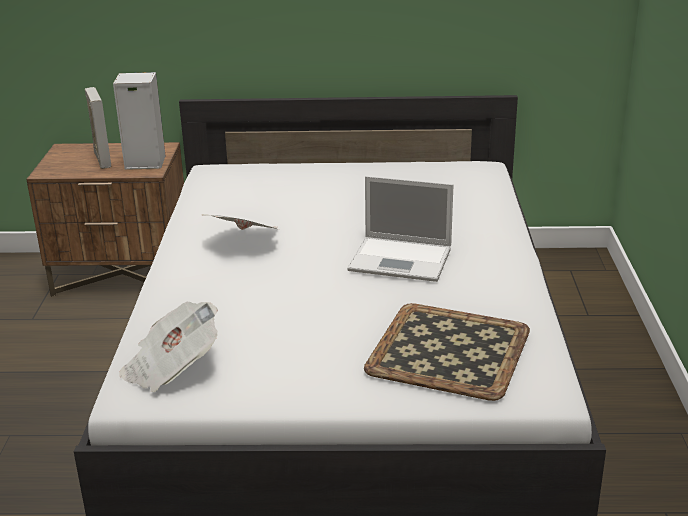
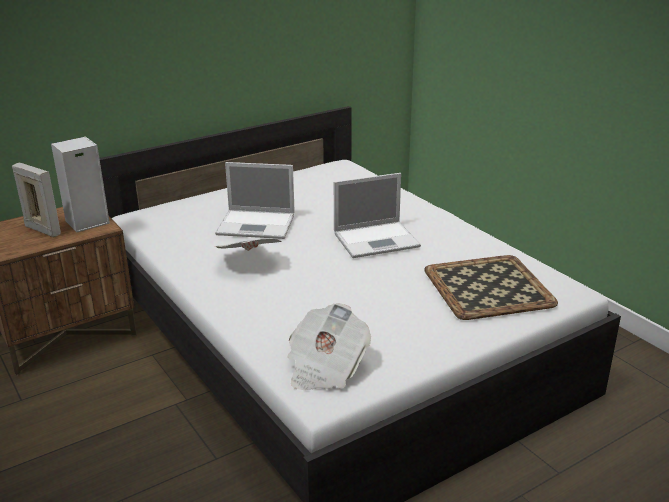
camera: 35 degrees left, 0 degrees up
(302, 208) = (257, 224): none -> laptop

